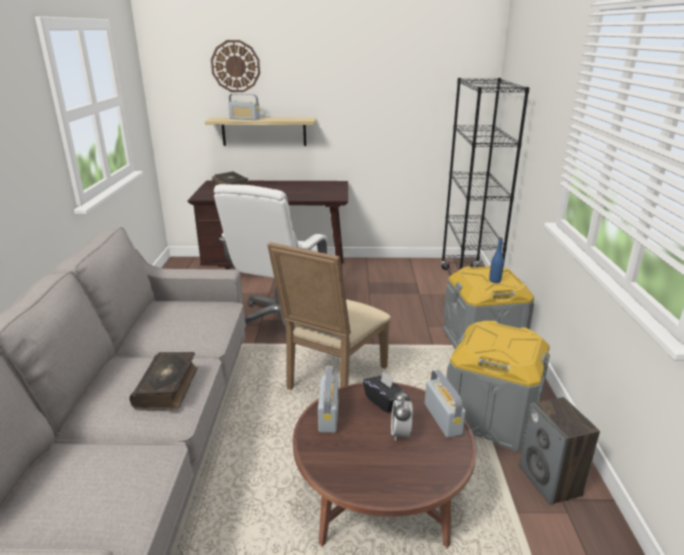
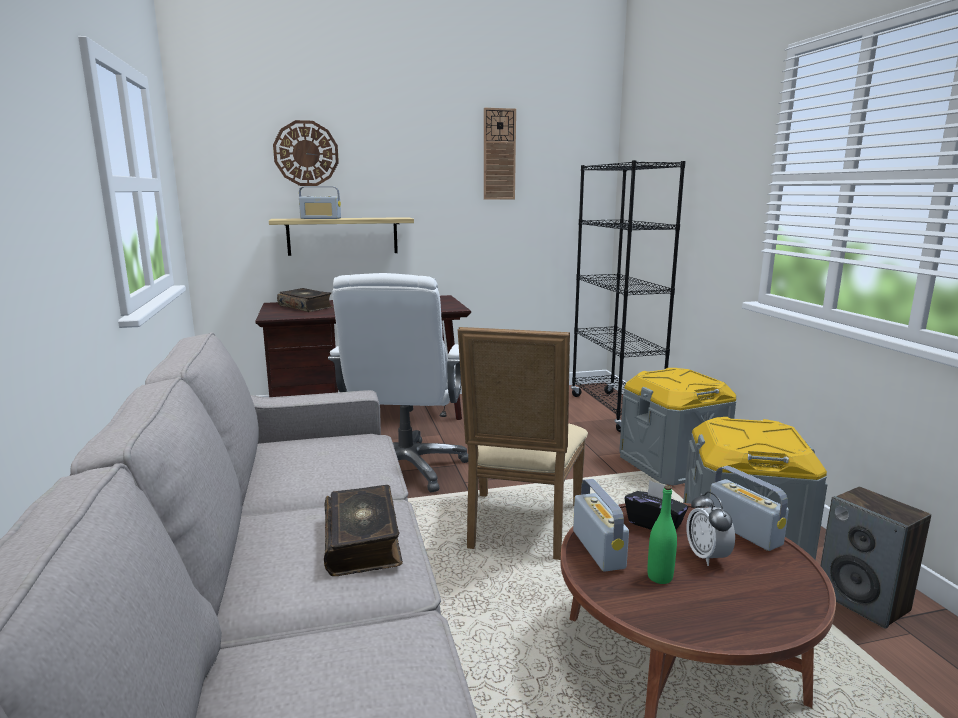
camera: 15 degrees left, 10 degrees down
(355, 443) = (660, 577): none -> green bottle
(392, 65) = (499, 154): none -> wall clock
(495, 281) = (687, 381): blue bottle -> none

